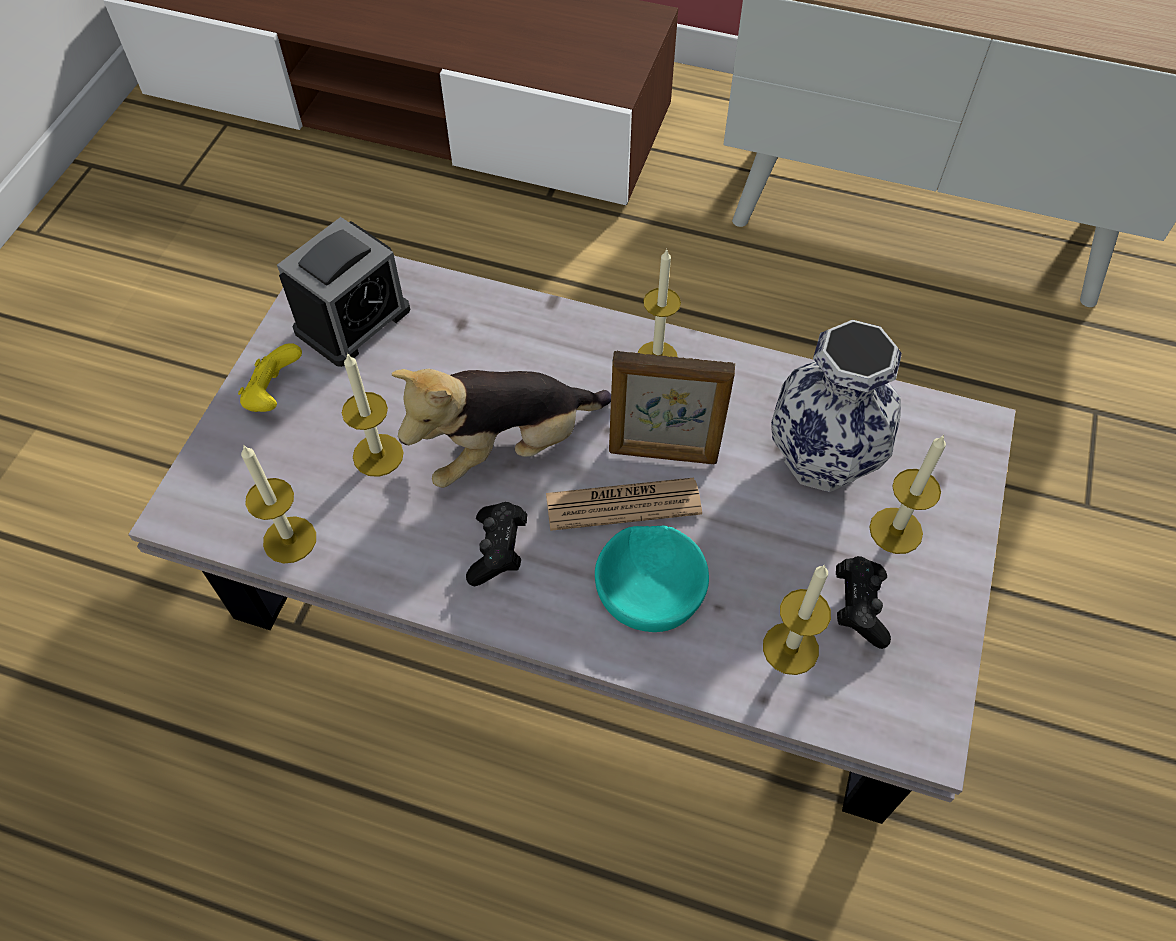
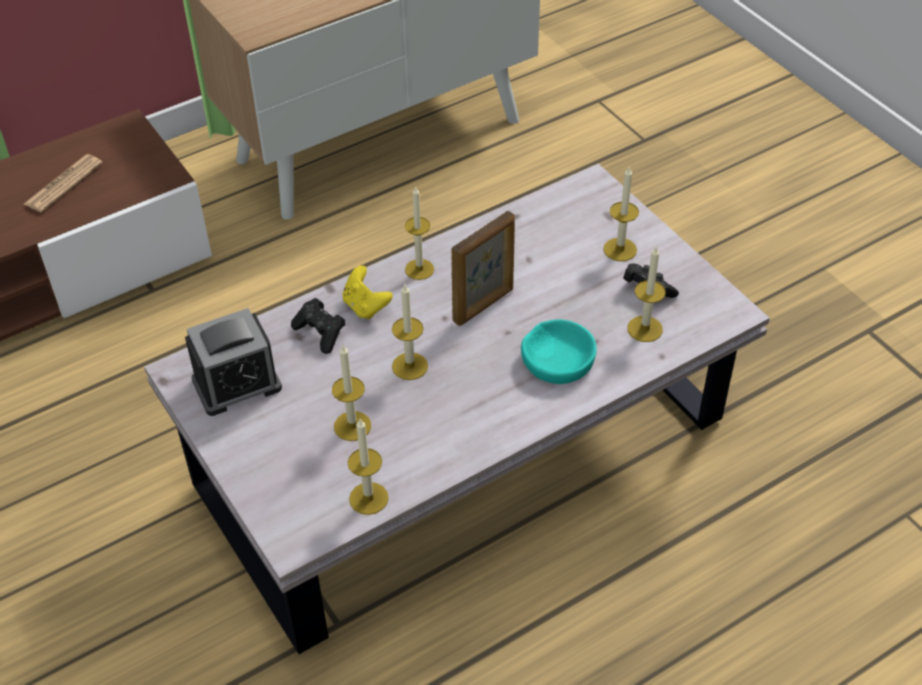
camera: 50 degrees left, 10 degrees down
(274, 395) = (252, 452): yellow game controller -> yellow game controller (365, 306)
(352, 320) = (237, 384): alarm clock -> alarm clock turned 75 degrees clockwise
(498, 551) = (473, 409): black game controller -> black game controller (321, 333)
(507, 447) = (409, 366): plush toy -> candle
(623, 504) = (498, 340): newspaper -> newspaper (63, 184)
(824, 459) = (553, 247): vase -> none

